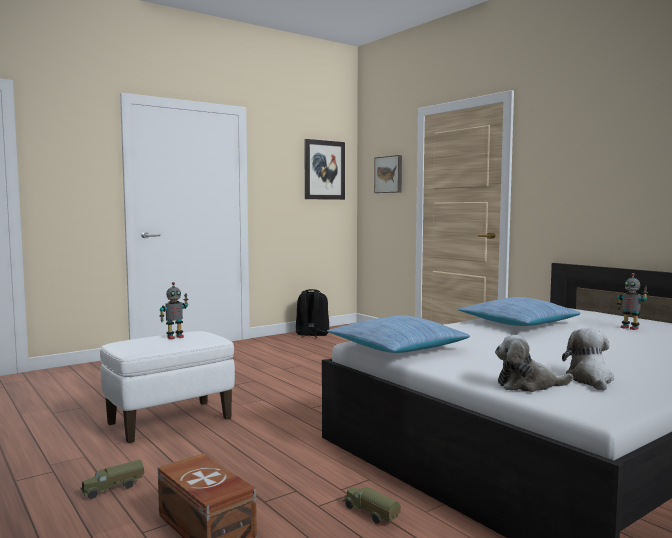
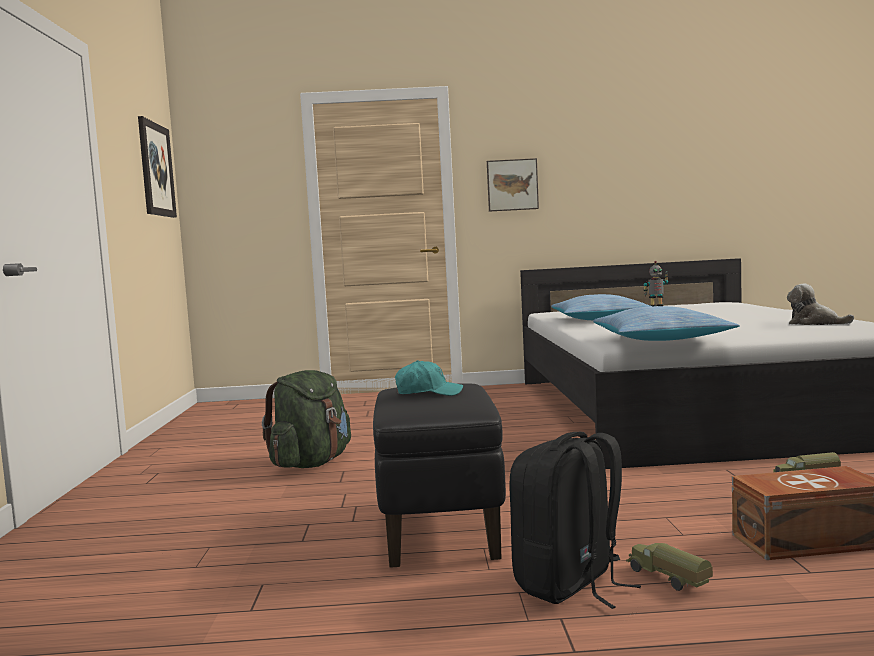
camera: 55 degrees left, 0 degrees up
(113, 489) = (667, 579): toy truck -> toy truck turned 150 degrees clockwise
(170, 421) = (440, 528): white ottoman -> black ottoman
(175, 337) = (428, 393): toy robot -> turquoise cap
(261, 371) = (311, 463): none -> green backpack
(312, 335) = (200, 424): black backpack -> black backpack (570, 585)
(389, 174) = (251, 181): picture -> picture (512, 185)
(528, 385) = (823, 330): plush toy -> none

